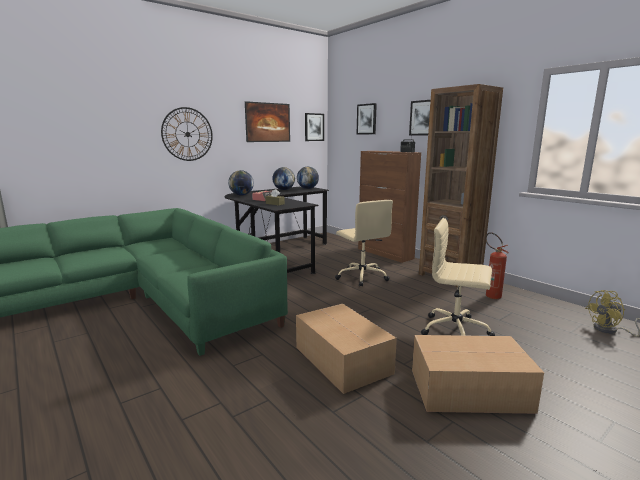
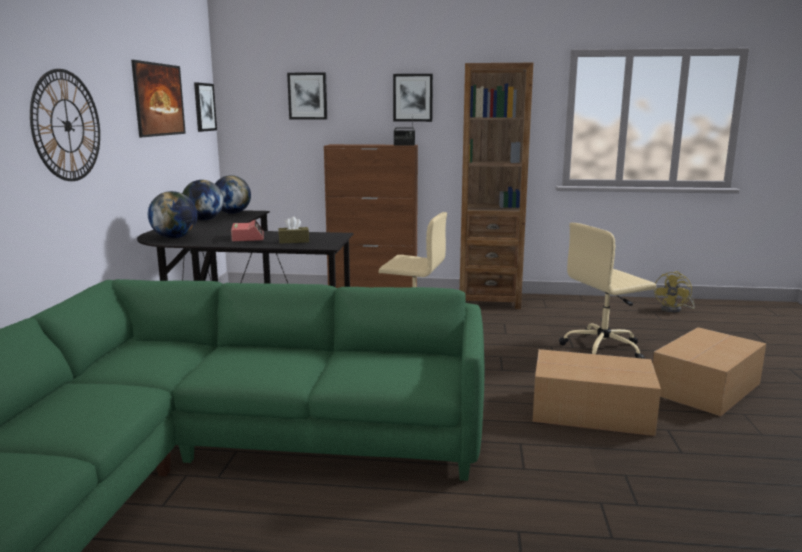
camera: 45 degrees left, 0 degrees up
(490, 295) = (556, 308): fire extinguisher -> none

